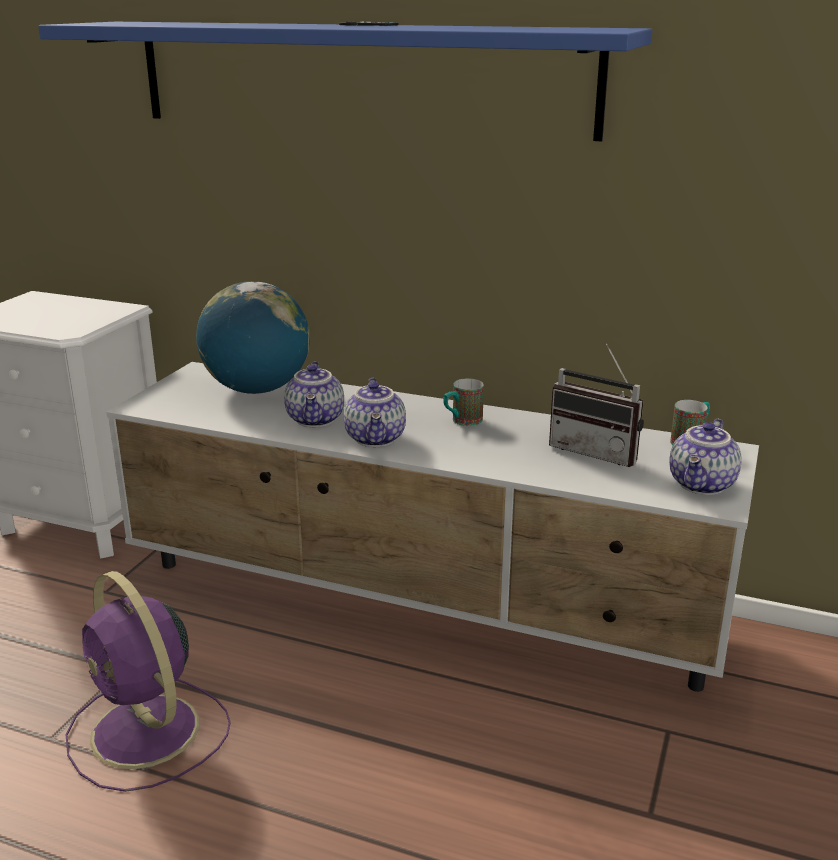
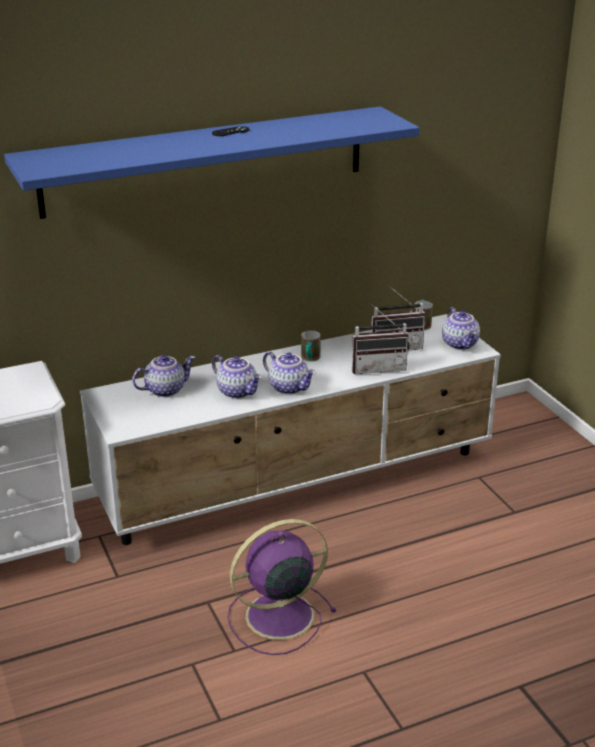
camera: 45 degrees left, 5 degrees up
(148, 733) = (276, 617): purple fan -> purple fan turned 150 degrees clockwise
(257, 389) = (165, 390): globe -> teapot
(526, 463) = (378, 367): none -> radio

